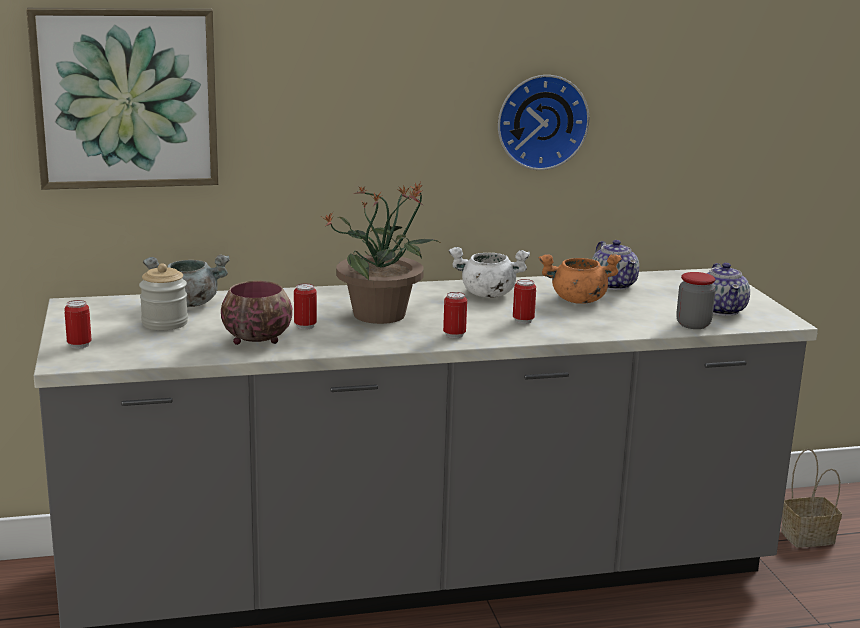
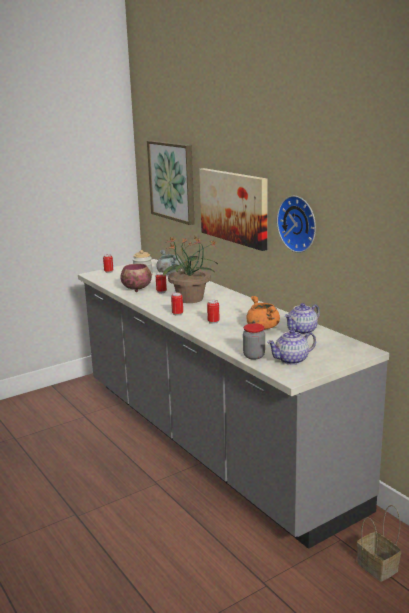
camera: 70 degrees right, 0 degrees up
(362, 121) = (234, 207): none -> picture
(487, 294) = (246, 310): white cooking pot -> none

